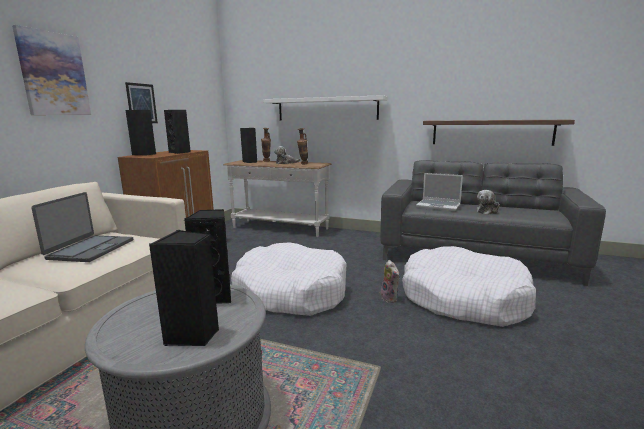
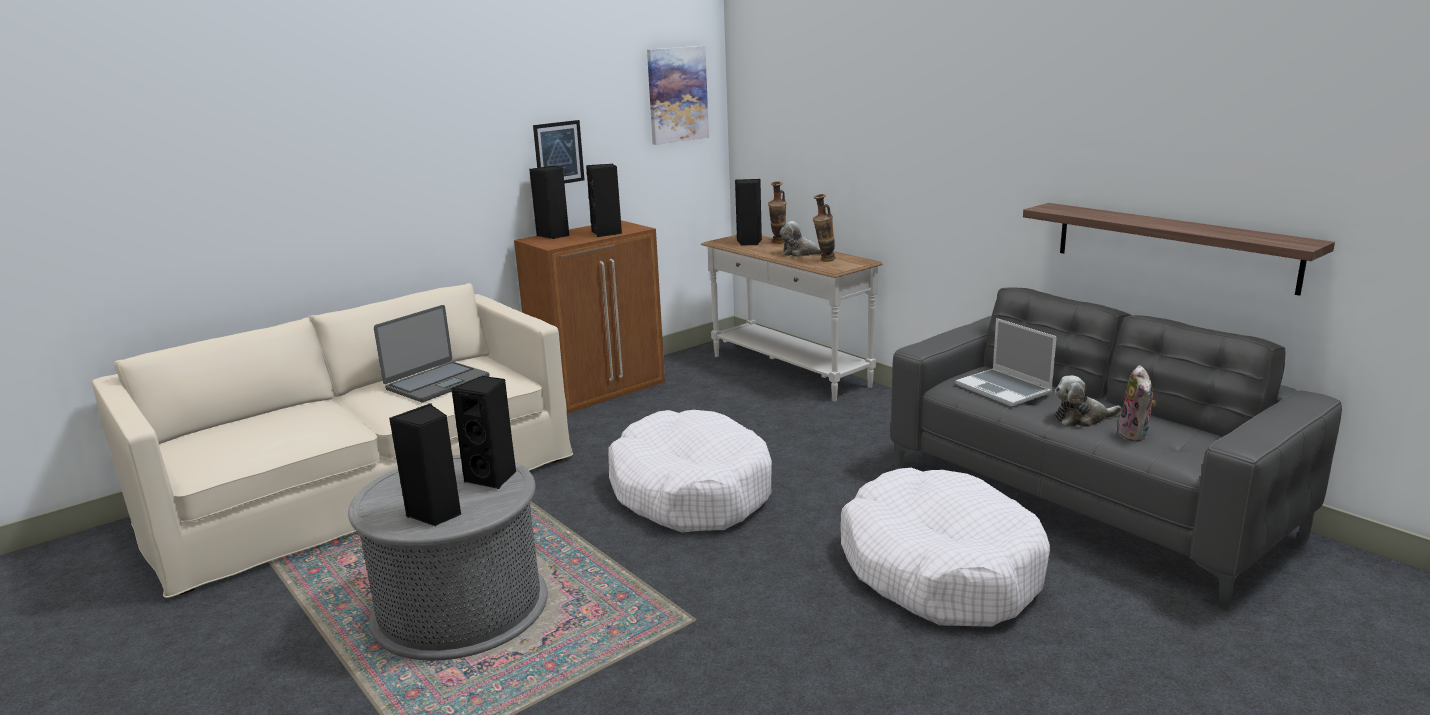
camera: 30 degrees right, 5 degrees up
(53, 74) = (430, 135): picture -> picture (677, 94)
(326, 109) = (881, 156): white shelf -> none
(390, 298) = (823, 537): plush toy -> plush toy (1135, 435)

